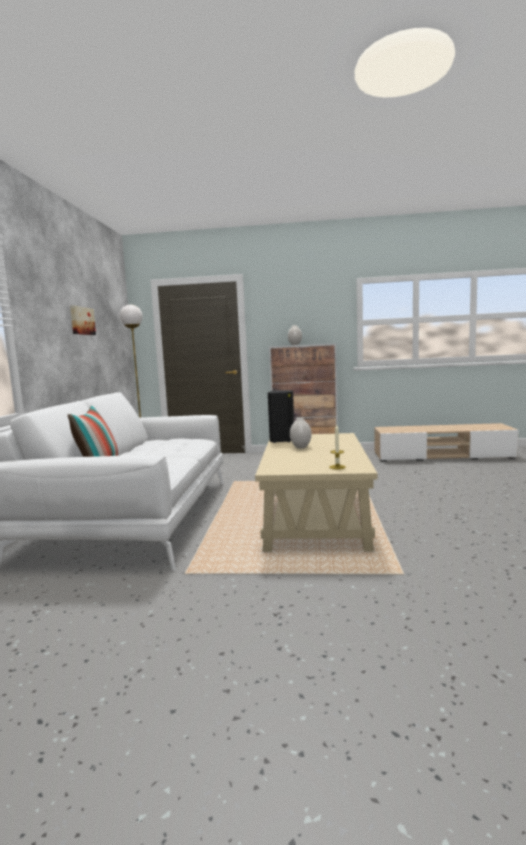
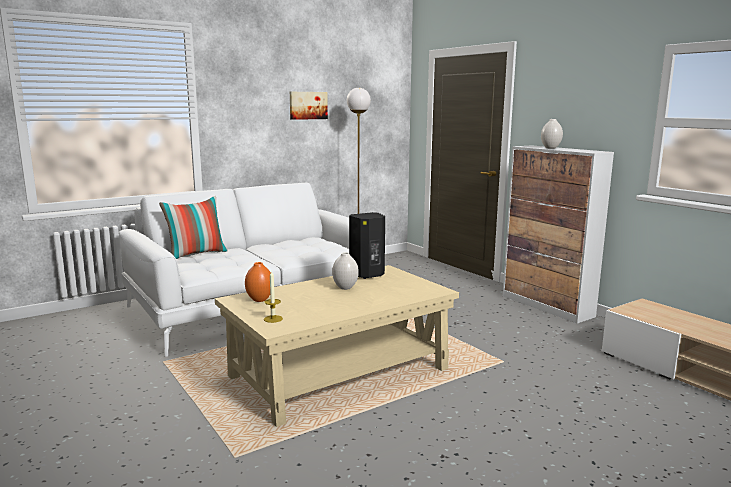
camera: 50 degrees right, 5 degrees up
(286, 465) = (259, 300): none -> orange vase

